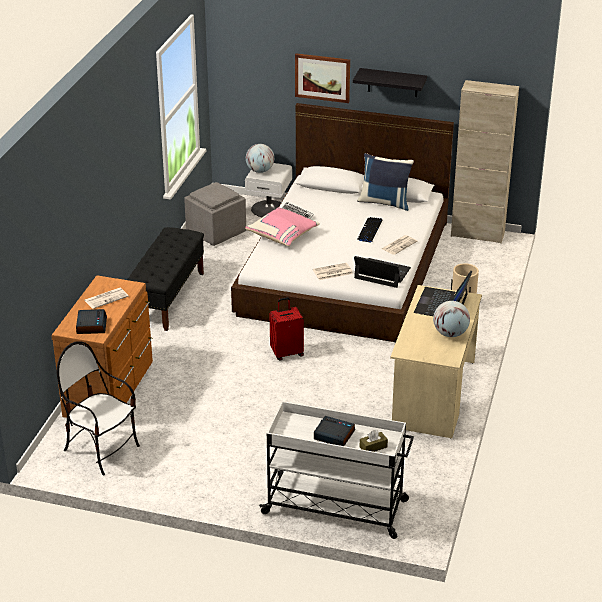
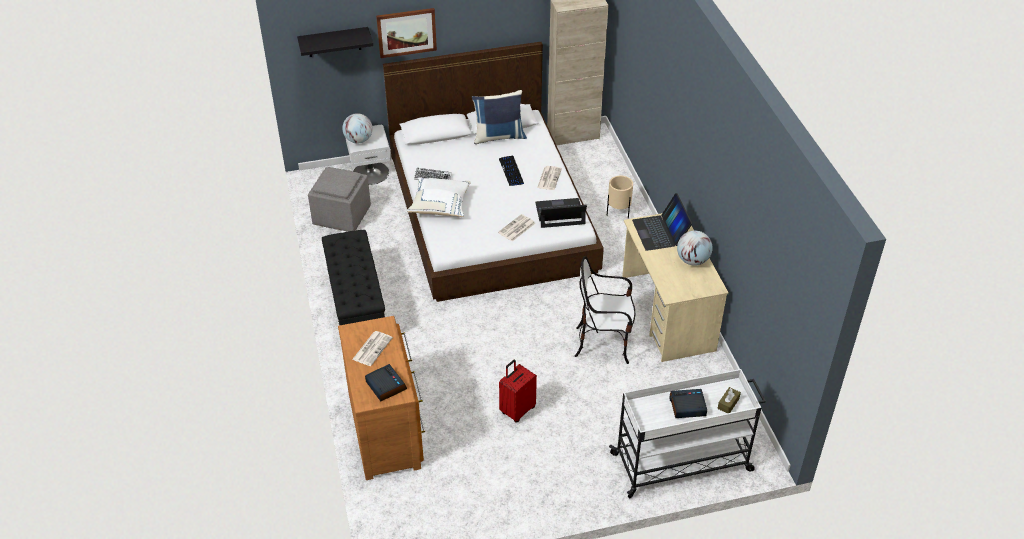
camera: 30 degrees left, 10 degrees up
(101, 450) = (433, 499): chair -> chair (603, 343)
(283, 236) = (440, 205): pink pillow -> white pillow
(287, 353) = (513, 322): red suitcase -> red suitcase (517, 410)
(392, 82) = (478, 19): black shelf -> black shelf (334, 42)

